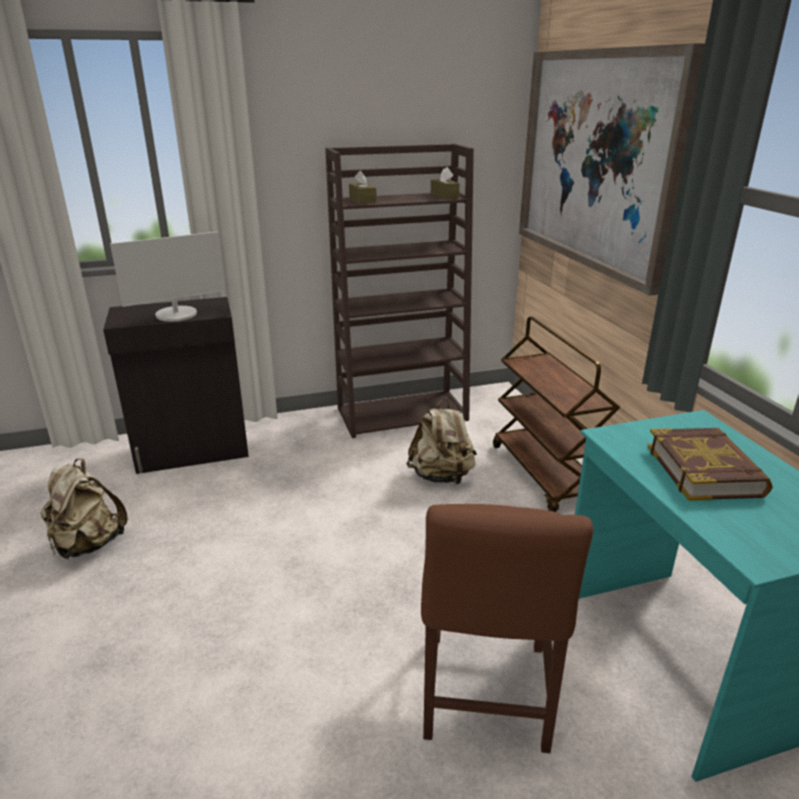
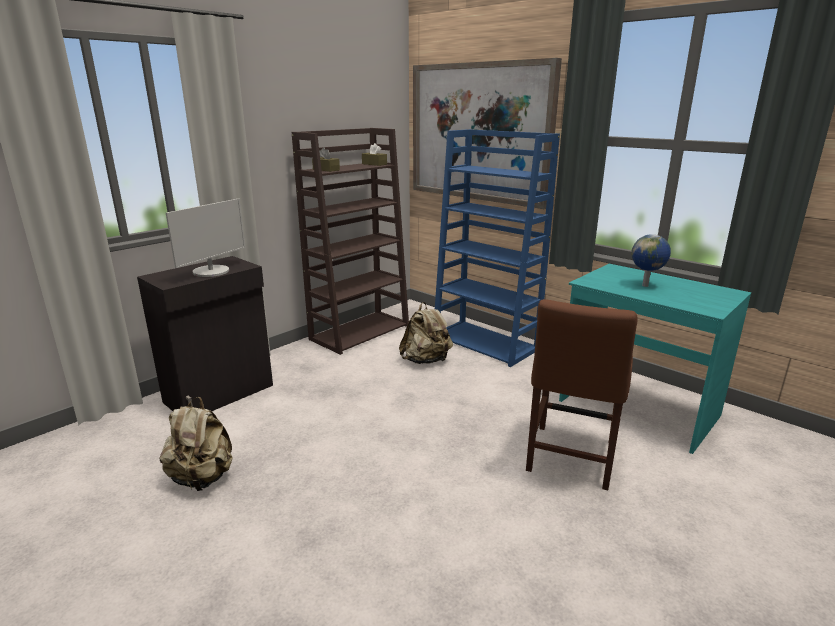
camera: 30 degrees left, 5 degrees down
(485, 697) = (569, 459): brown chair -> brown chair turned 45 degrees clockwise
(545, 474) = (486, 343): brown cart -> blue bookcase
(704, 470) = (646, 285): book -> globe

